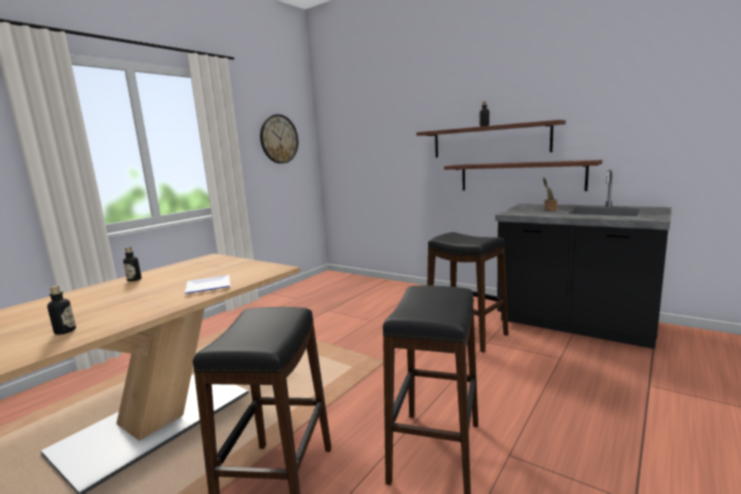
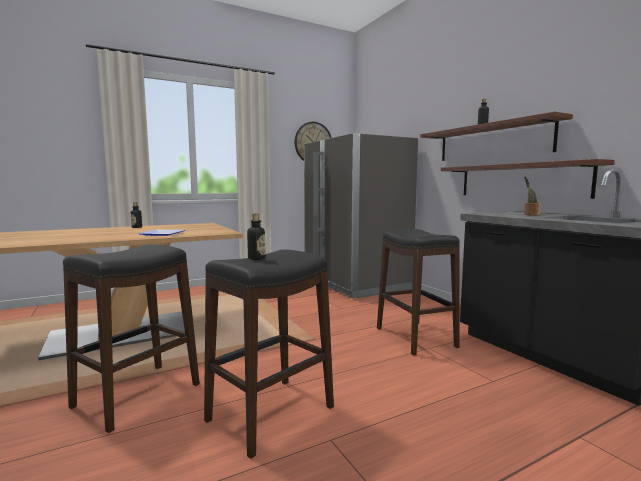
camera: 25 degrees right, 5 degrees down
(65, 331) = (46, 240): bottle -> bottle (256, 258)
(352, 288) = (355, 283): none -> grey fridge

